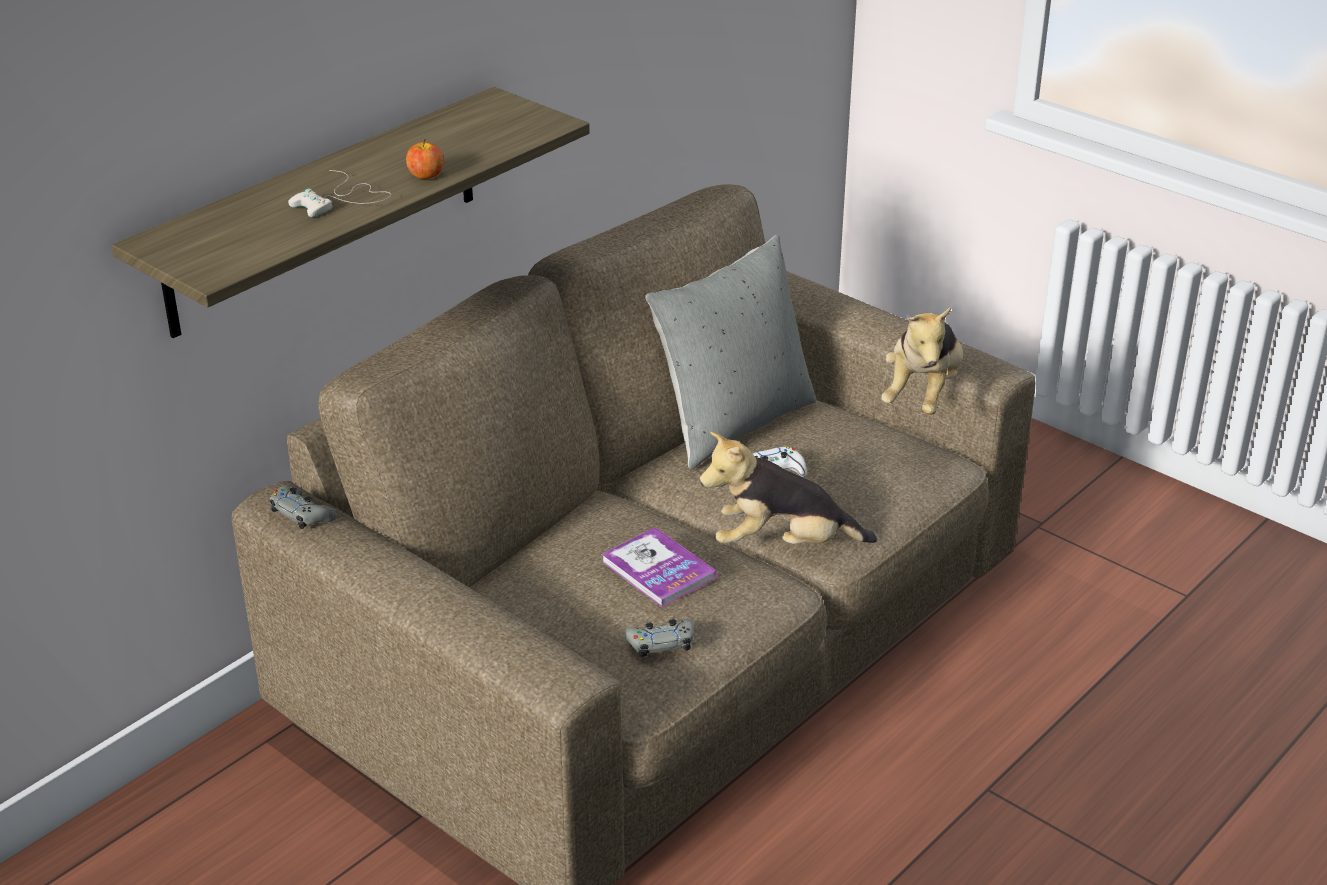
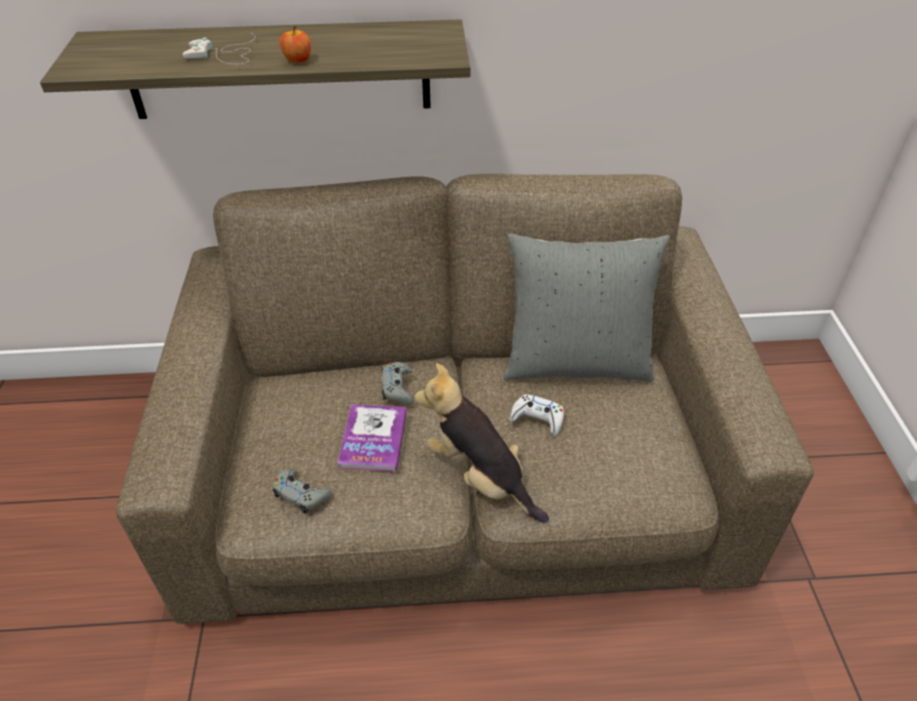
camera: 45 degrees right, 10 degrees up
(302, 514) = (209, 273): grey game controller -> grey game controller (398, 388)
(922, 395) = (682, 430): plush toy -> none

